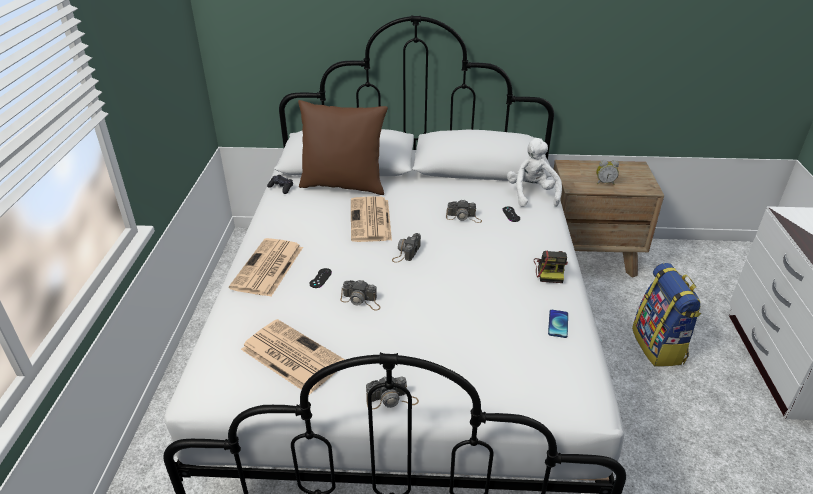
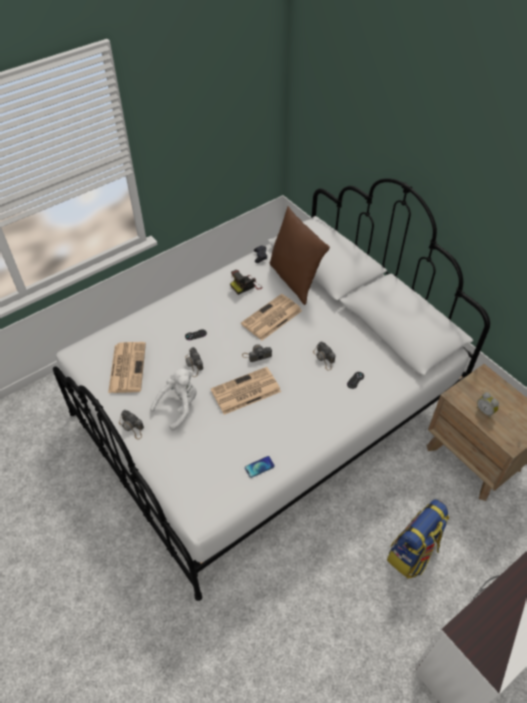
camera: 50 degrees right, 15 degrees up
(267, 268) = (182, 308): newspaper -> newspaper (245, 391)
(531, 194) = (394, 377): white plush toy -> white plush toy (179, 406)
(550, 270) = (312, 435): camera -> camera (246, 285)

